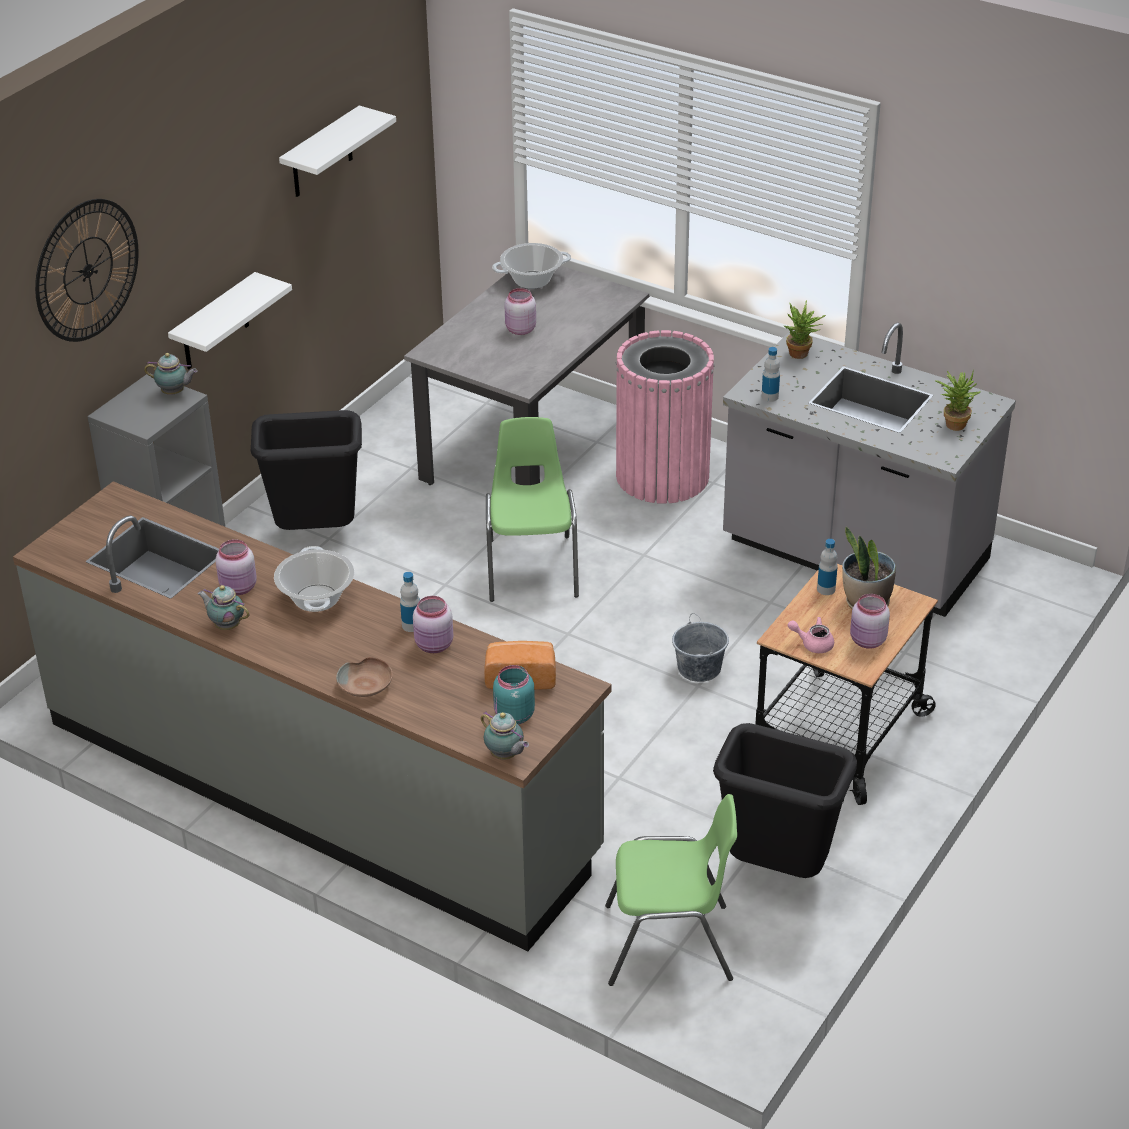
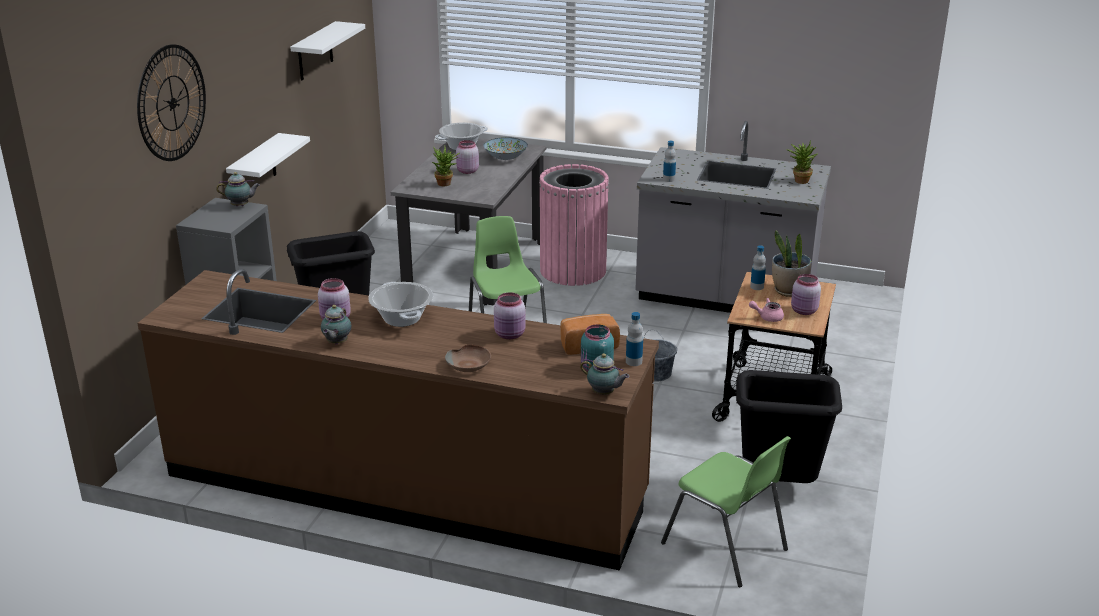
camera: 15 degrees left, 10 degrees down
(226, 625) = (336, 343): teapot -> teapot turned 90 degrees counterclockwise
(319, 788) = (405, 486): grey counter -> brown counter
(411, 625) = (486, 325): bottle -> bottle (634, 361)
(582, 310) = (505, 158): none -> bowl
(670, 944) = (726, 547): green chair -> green chair turned 60 degrees clockwise
(801, 355) = (676, 158): potted plant -> potted plant (446, 184)

